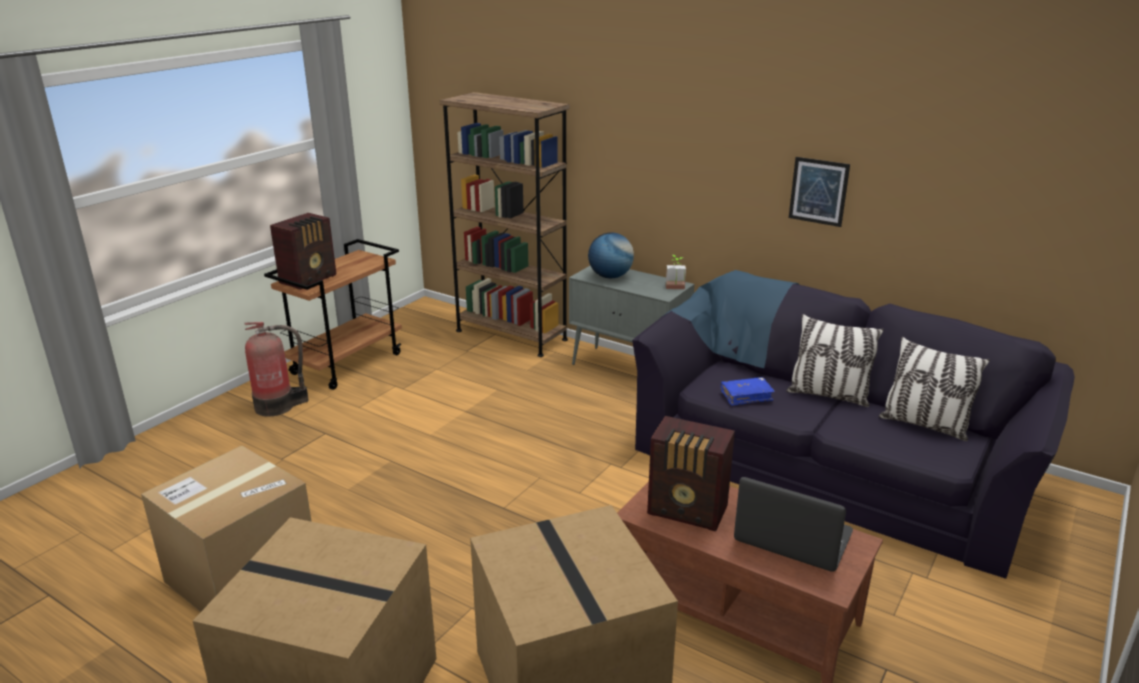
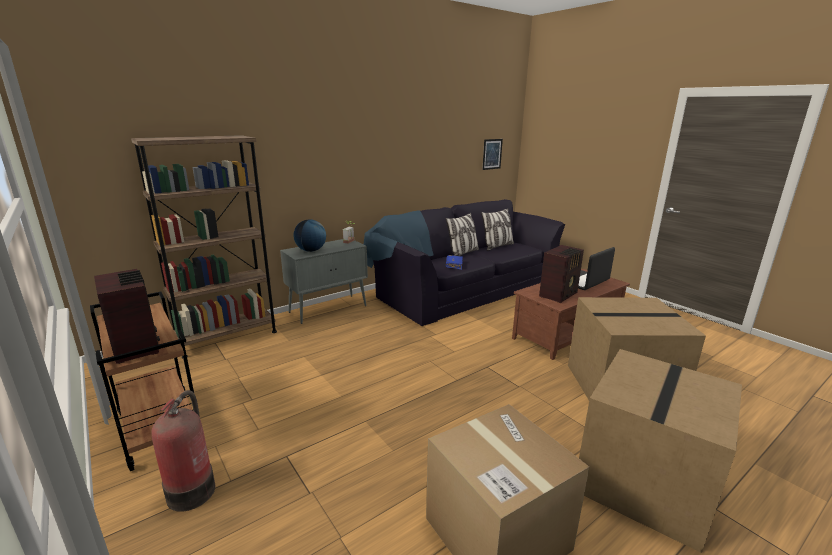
camera: 70 degrees left, 5 degrees down
(818, 191) = (405, 162): picture -> picture (492, 154)

